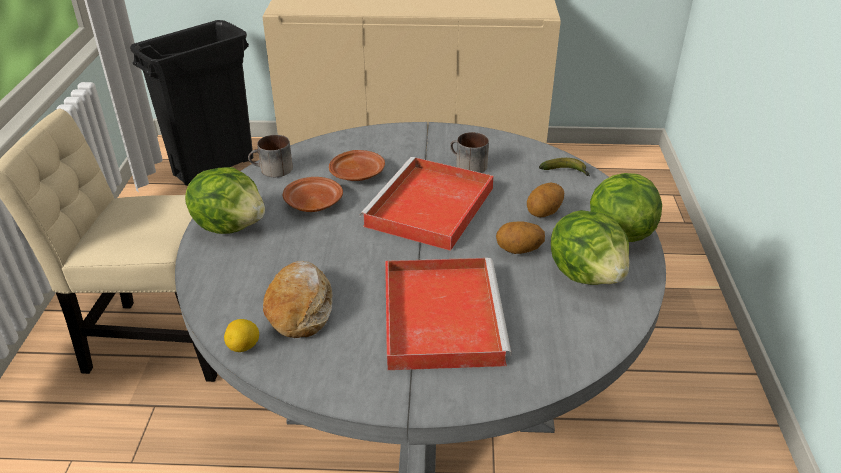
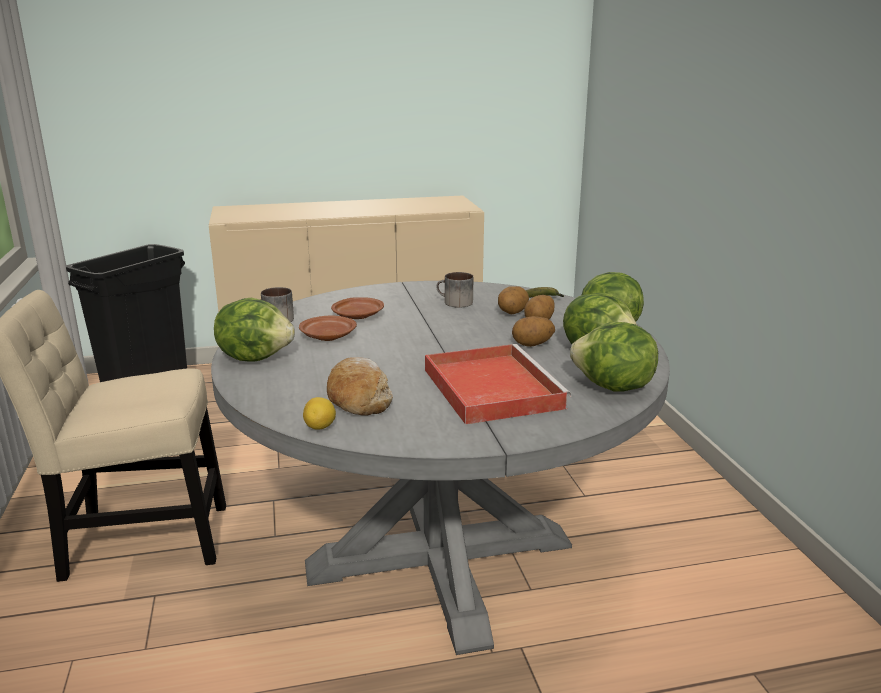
camera: 15 degrees left, 15 degrees down
(429, 208) = (438, 329): red tray -> none
(522, 192) = (512, 313): none -> potato
(573, 340) = (613, 388): none -> lettuce

